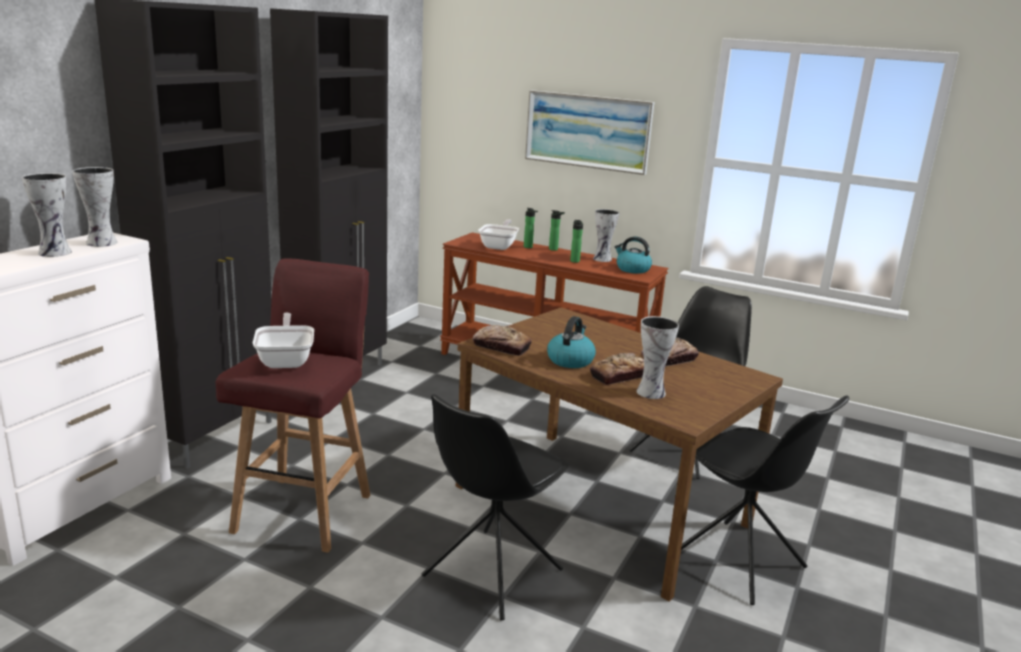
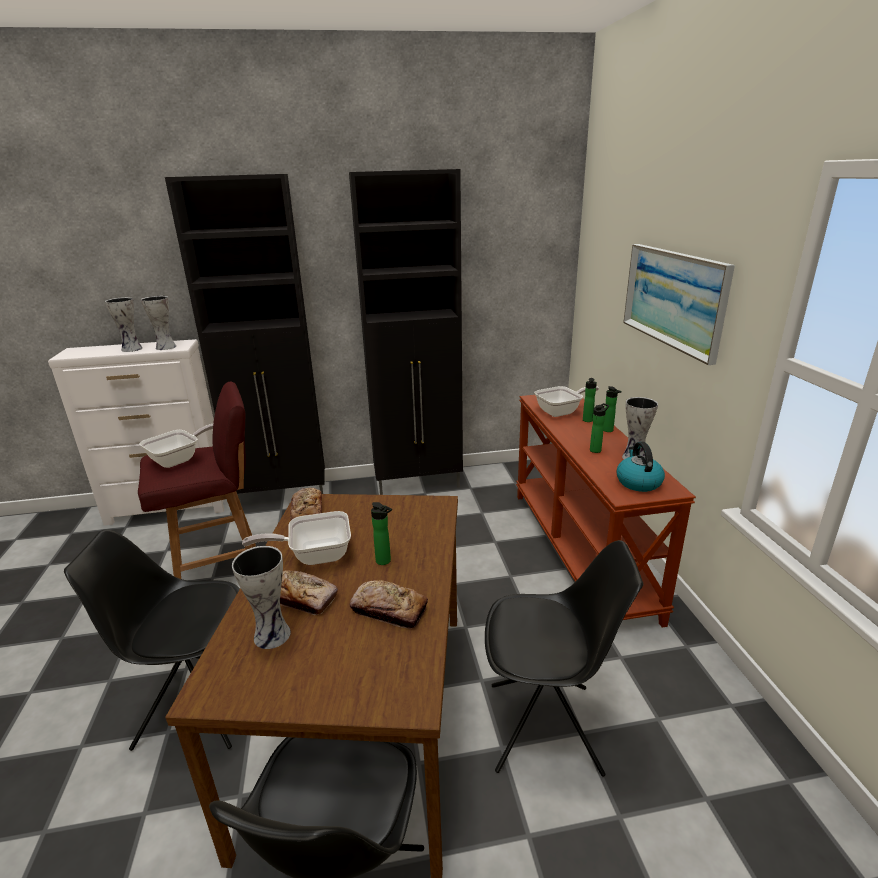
camera: 55 degrees right, 5 degrees up
(570, 360) = (314, 555): kettle -> frying pan
(612, 346) = (385, 561): none -> bottle

